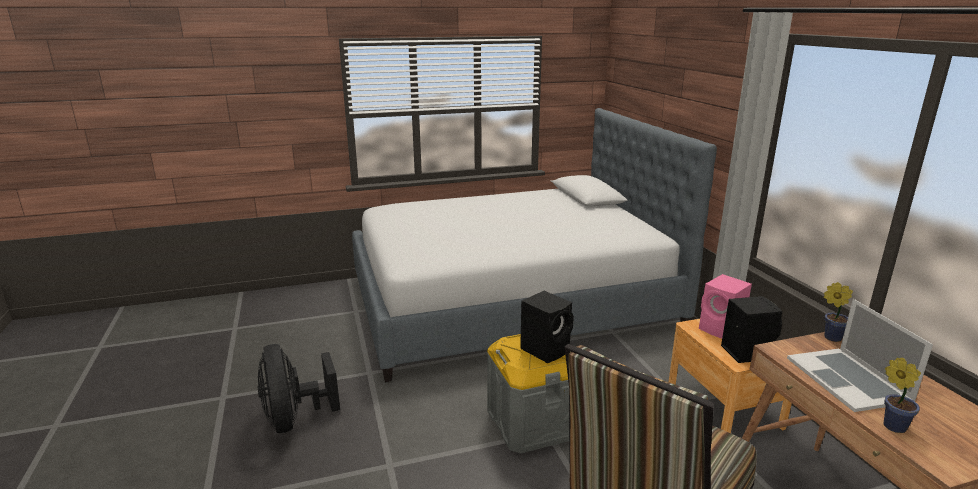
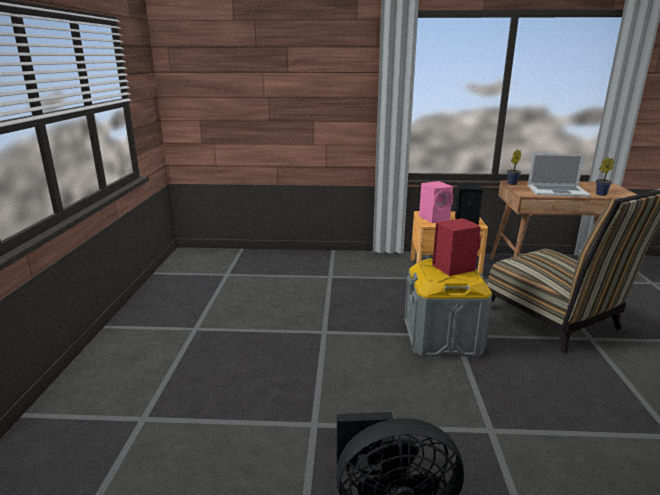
camera: 70 degrees left, 0 degrees up
(510, 303) = (238, 307): bed -> none
(546, 349) = (453, 267): black speaker -> red speaker

